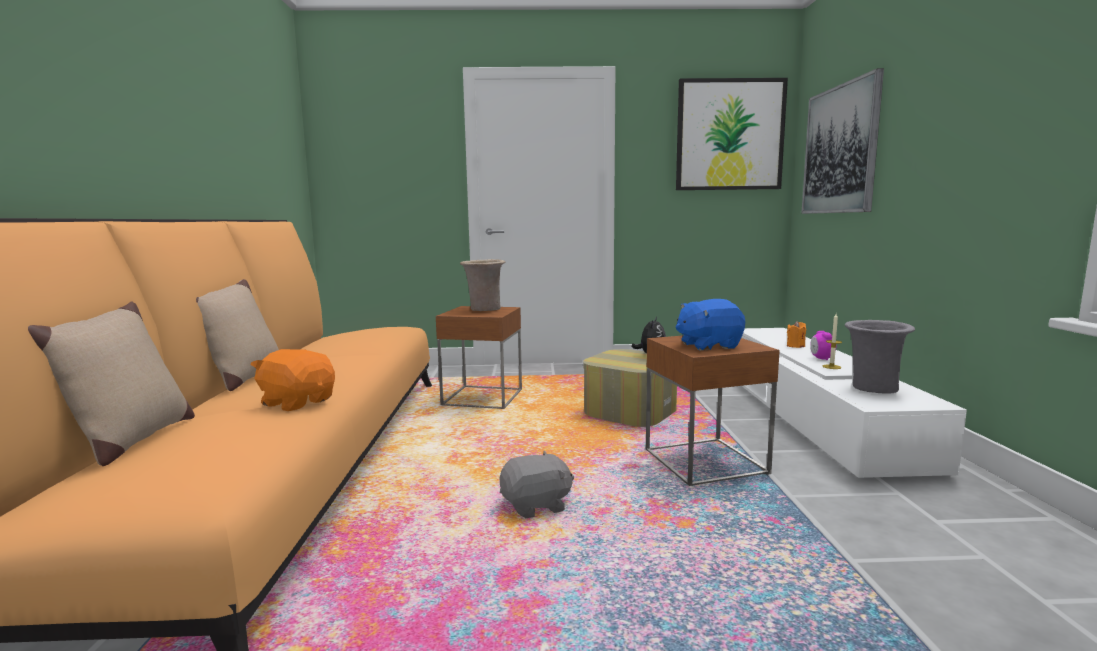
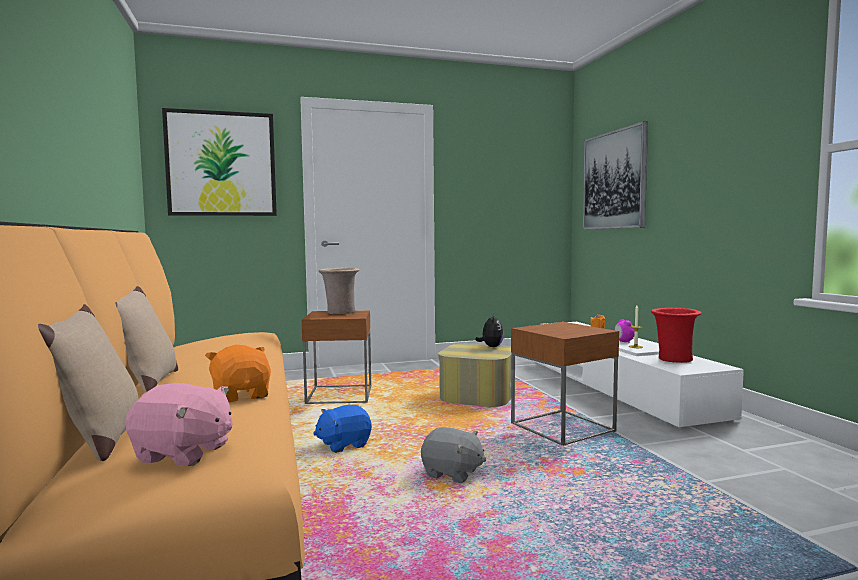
camera: 15 degrees left, 5 degrees down
(163, 468) = (183, 453): none -> pink plush toy
(298, 402) = (241, 396): orange plush toy -> orange plush toy turned 45 degrees clockwise
(536, 506) = (452, 473): grey plush toy -> grey plush toy turned 60 degrees clockwise
(708, 345) = (565, 330): blue plush toy -> blue plush toy (344, 444)
(729, 135) = (523, 165): picture -> picture (221, 164)
(873, 389) = (674, 360): grey vase -> red vase

